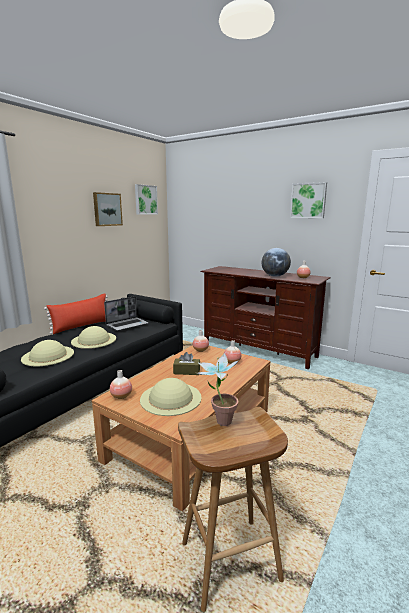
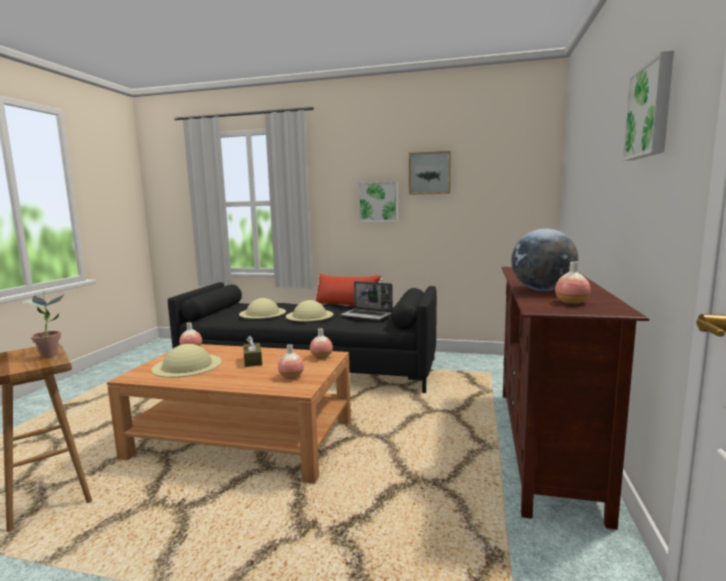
camera: 70 degrees right, 5 degrees down
(145, 200) = (506, 155): picture -> picture (378, 202)

